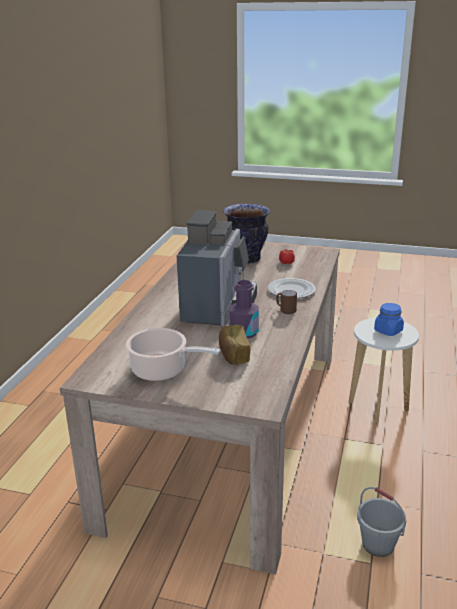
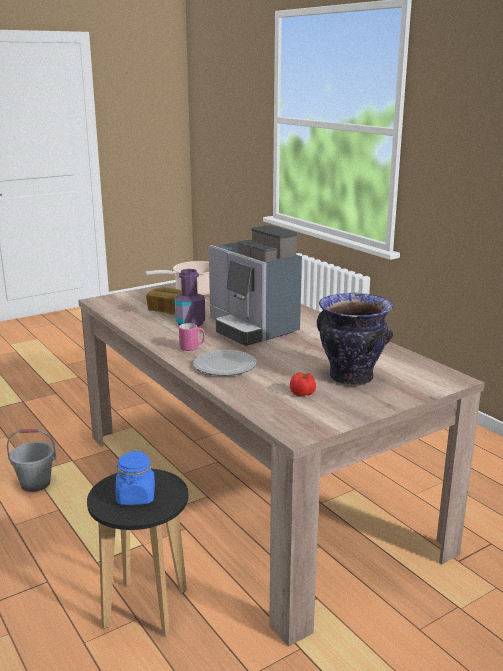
camera: 130 degrees right, 5 degrees down
(285, 310) = (192, 348): brown mug -> pink mug
(378, 406) = (145, 608): white stool -> black stool

